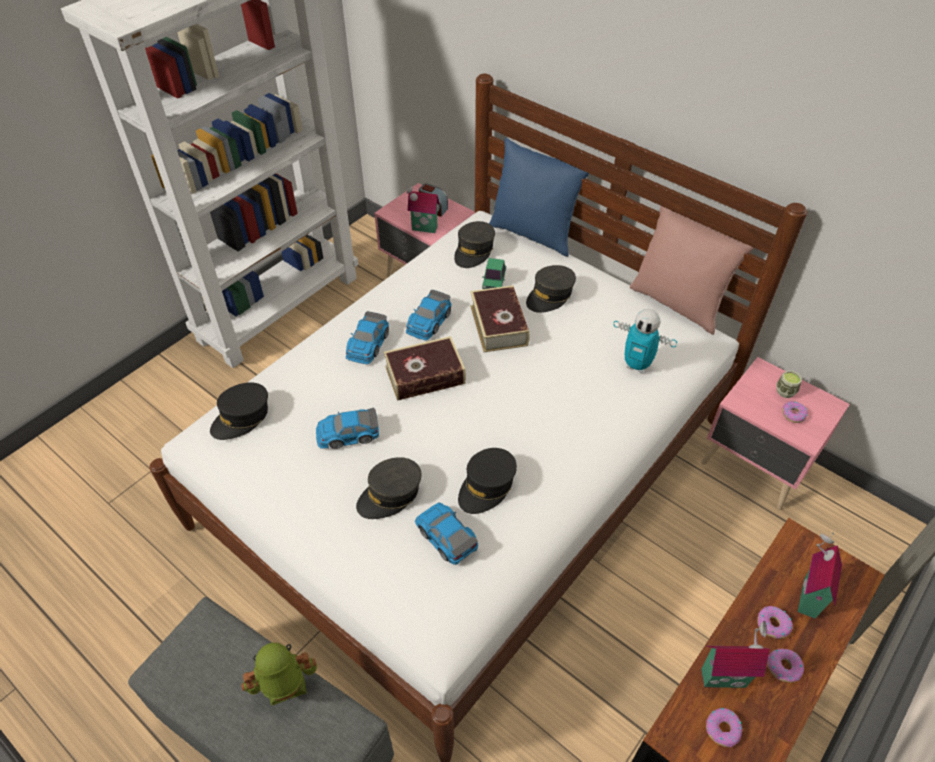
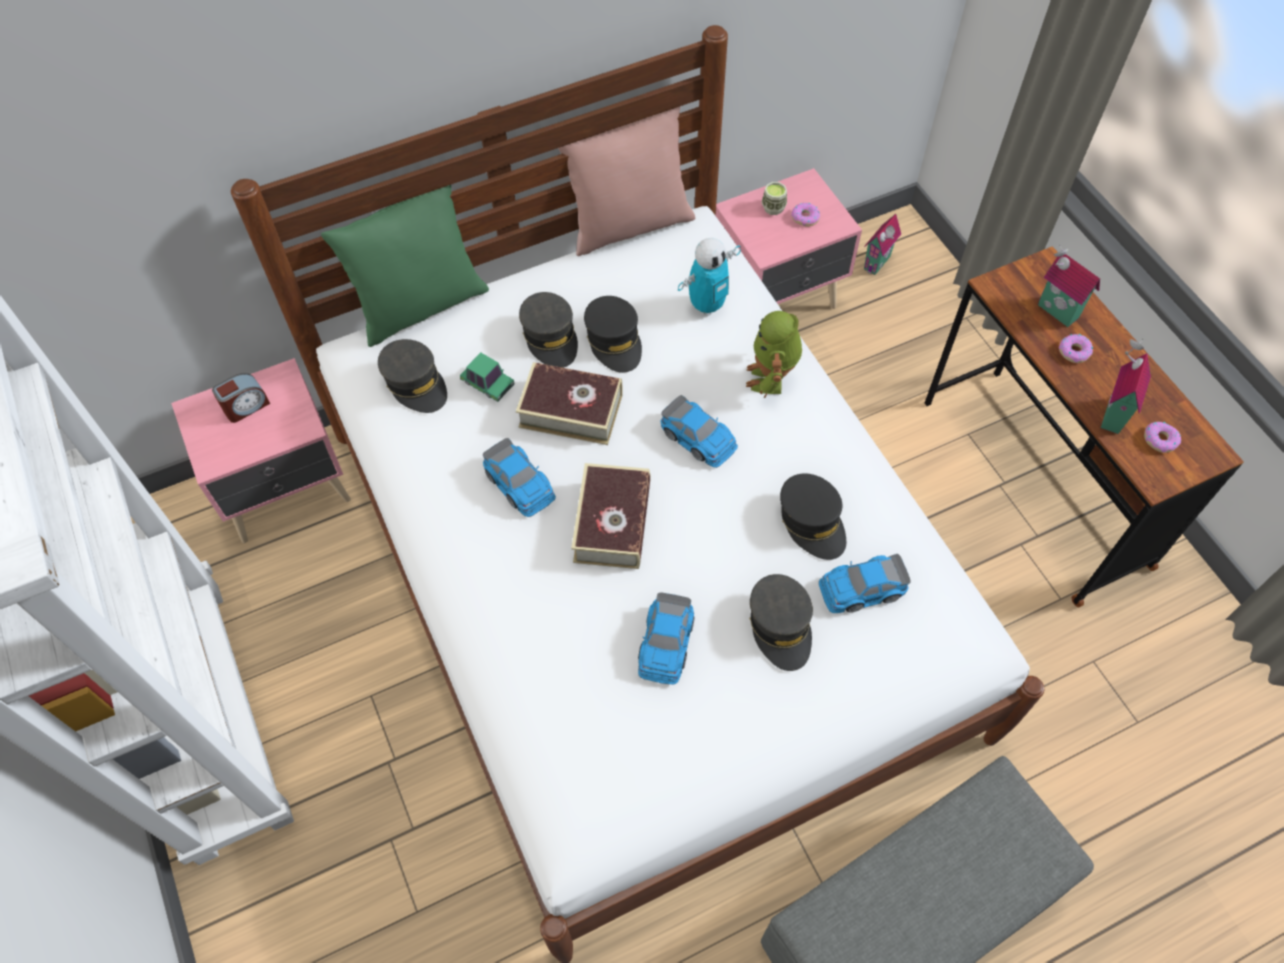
camera: 65 degrees left, 10 degrees up
(242, 417) = (571, 769): black cap -> black cap (614, 341)
(286, 690) = (938, 848): toy robot -> toy robot (771, 378)
(367, 344) = (521, 570): toy car -> toy car (698, 438)
(424, 229) = (283, 434): toy house -> toy house (878, 264)
(533, 233) = (420, 306): blue pillow -> green pillow
(783, 667) = (1116, 366): donut -> none

